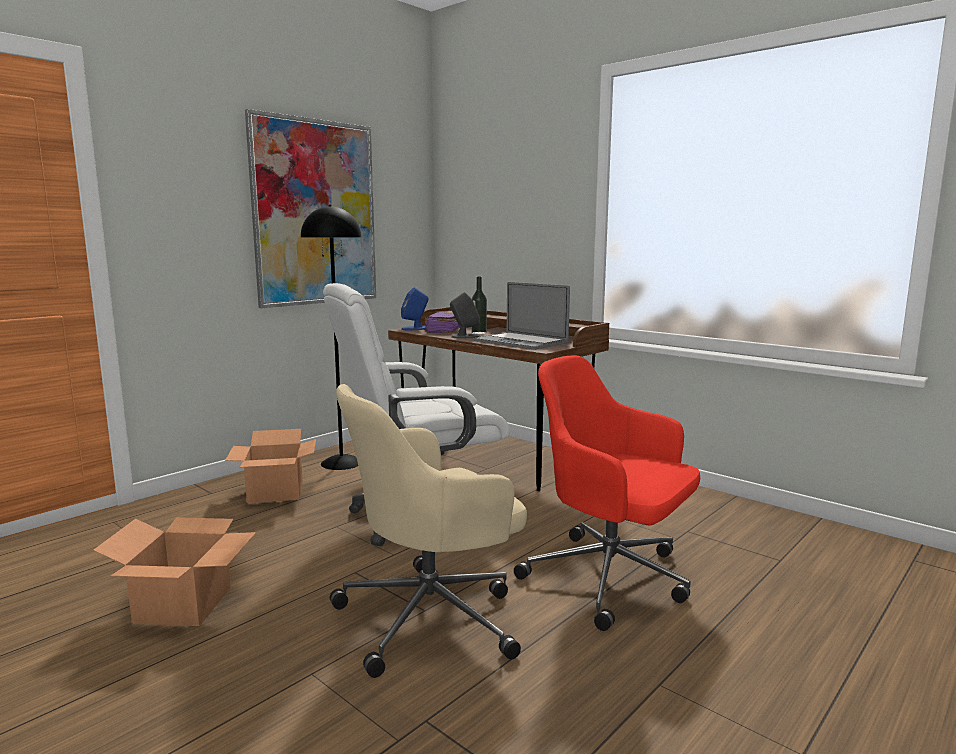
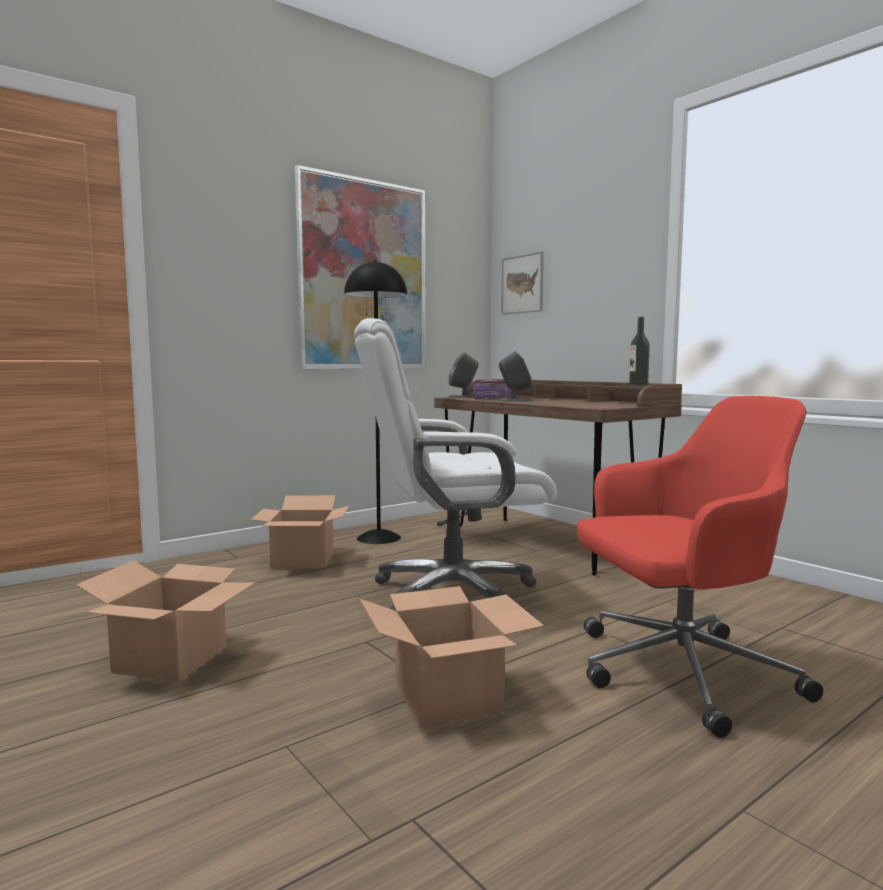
camera: 10 degrees right, 5 degrees down
(415, 328) = (463, 397): blue speaker -> grey speaker
(432, 616) = (446, 696): beige office chair -> cardboard box
(464, 216) = (522, 284): none -> picture
(479, 333) = (531, 399): bottle -> bottle (638, 386)
(520, 342) = (576, 403): laptop -> none
(610, 578) = (677, 672): red office chair -> red office chair turned 120 degrees clockwise

